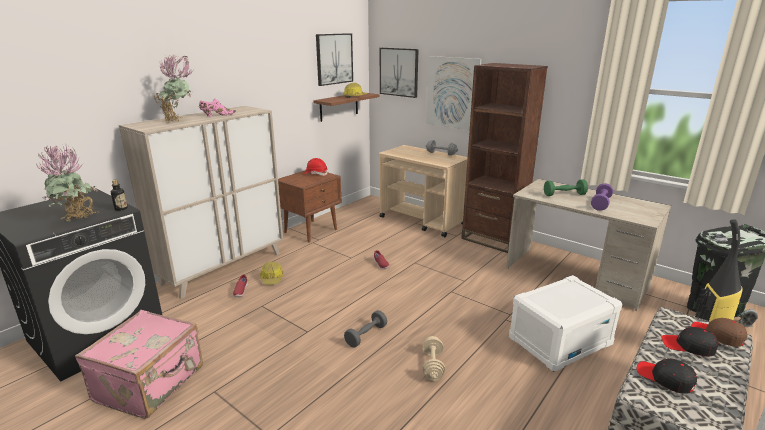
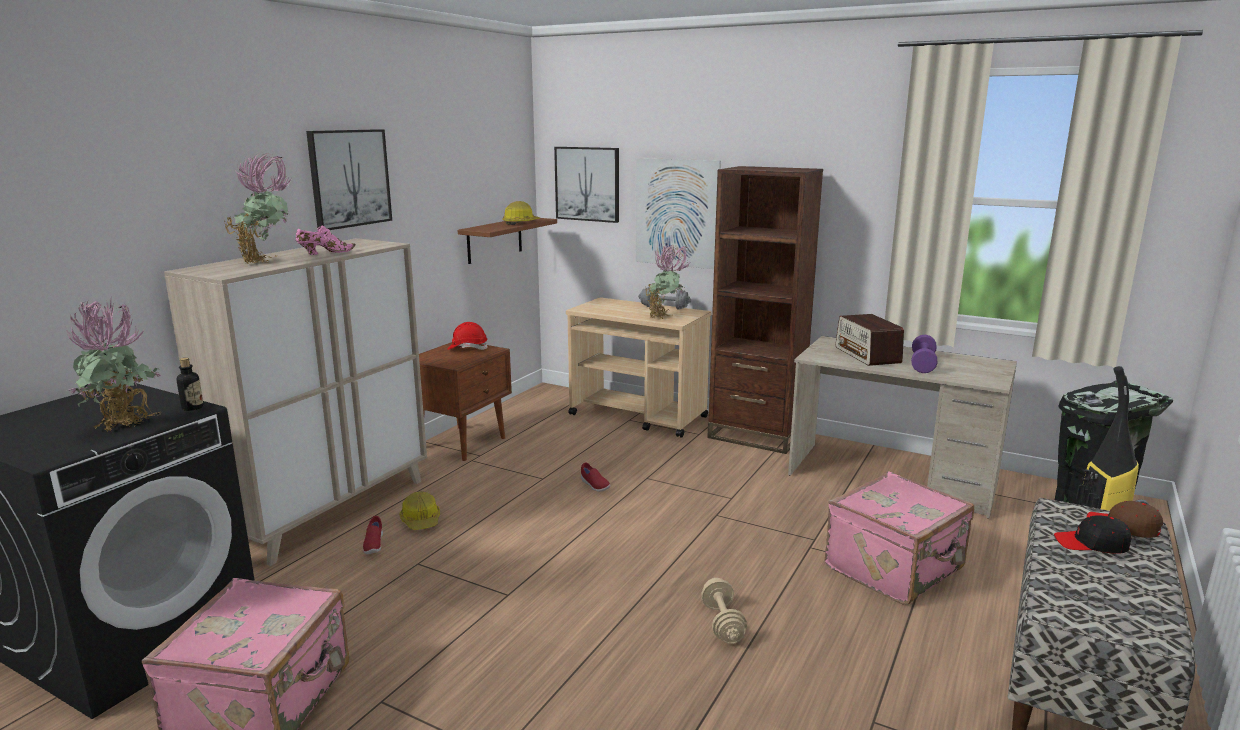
camera: 10 degrees left, 5 degrees down
(334, 59) = (486, 164): picture -> picture (349, 178)
(366, 335) = (605, 591): grey dumbbell -> none
(438, 161) = (665, 318): none -> potted plant
(559, 341) = (896, 569): white storage box -> pink suitcase
(564, 195) = (867, 355): green dumbbell -> radio
(665, 378) = (1076, 587): black cap -> none

